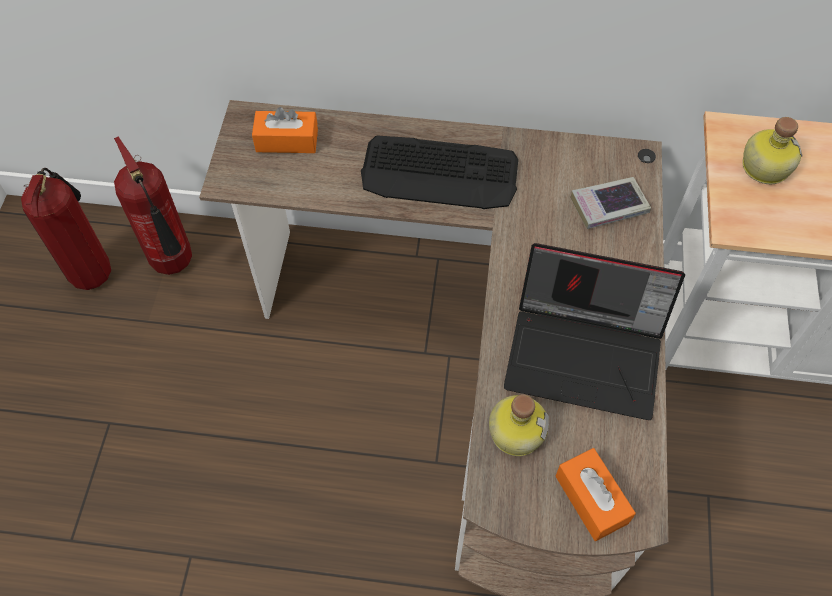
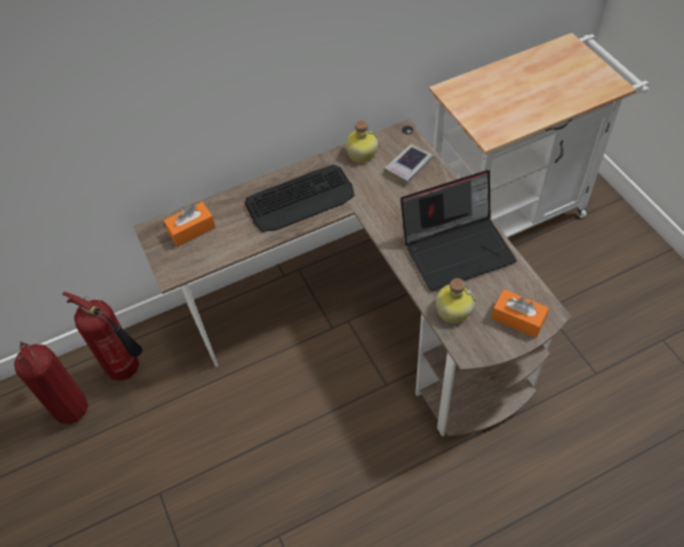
camera: 30 degrees left, 5 degrees down
(763, 166) = (480, 99): bottle -> bottle (361, 153)

